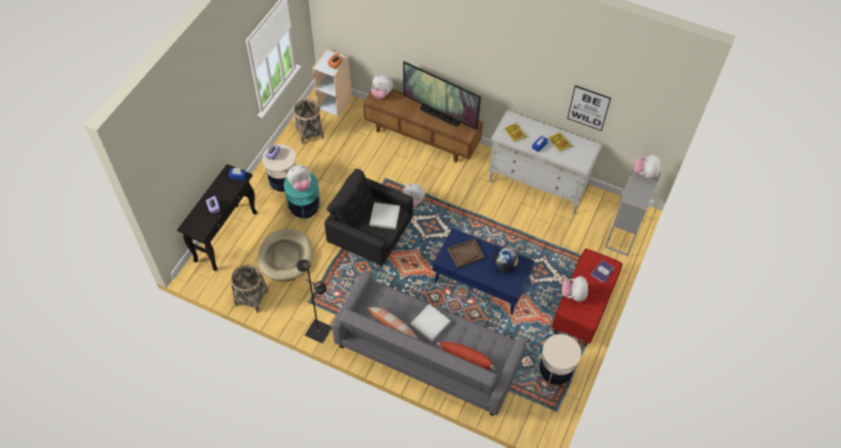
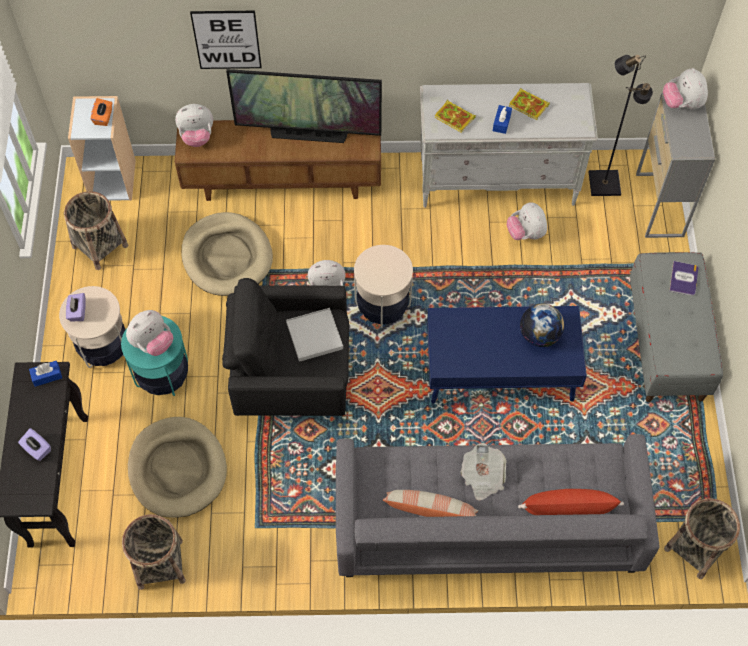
camera: 25 degrees left, 5 degrees up
(318, 331) = (299, 567): black floor lamp -> black floor lamp (604, 183)
(370, 164) = (227, 257): none -> beige dog bed
(430, 323) = (482, 477): white tray -> newspaper
(466, 253) = (472, 340): brown tray -> none
(535, 420) = (695, 548): none -> basket
(555, 372) = (682, 460): beige side table -> beige side table (382, 306)
(573, 295) = (664, 334): plush toy -> plush toy (526, 233)
(583, 307) = (666, 343): red bench -> grey bench
(588, 108) = (560, 34): picture -> picture (226, 39)

